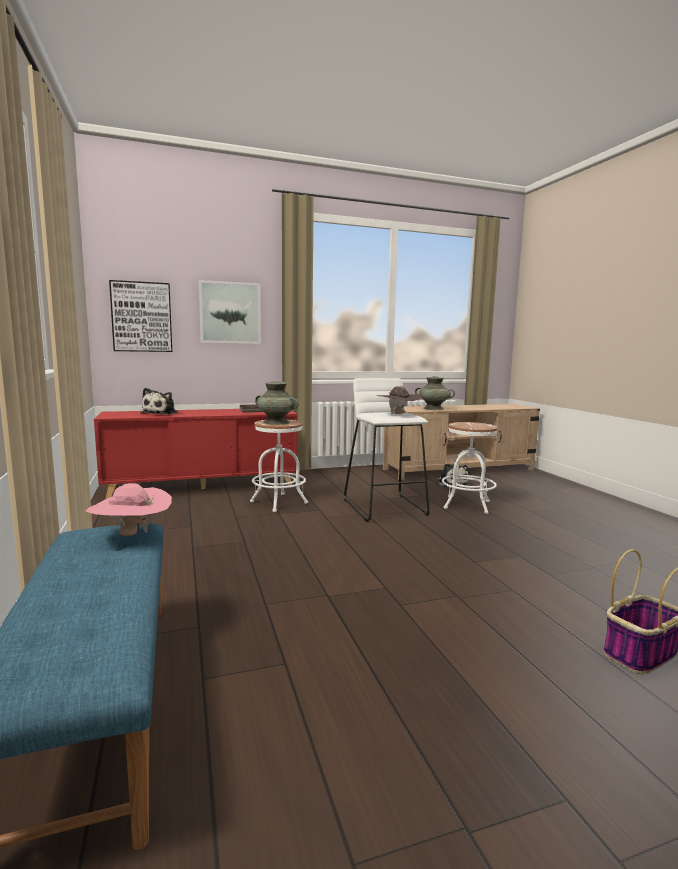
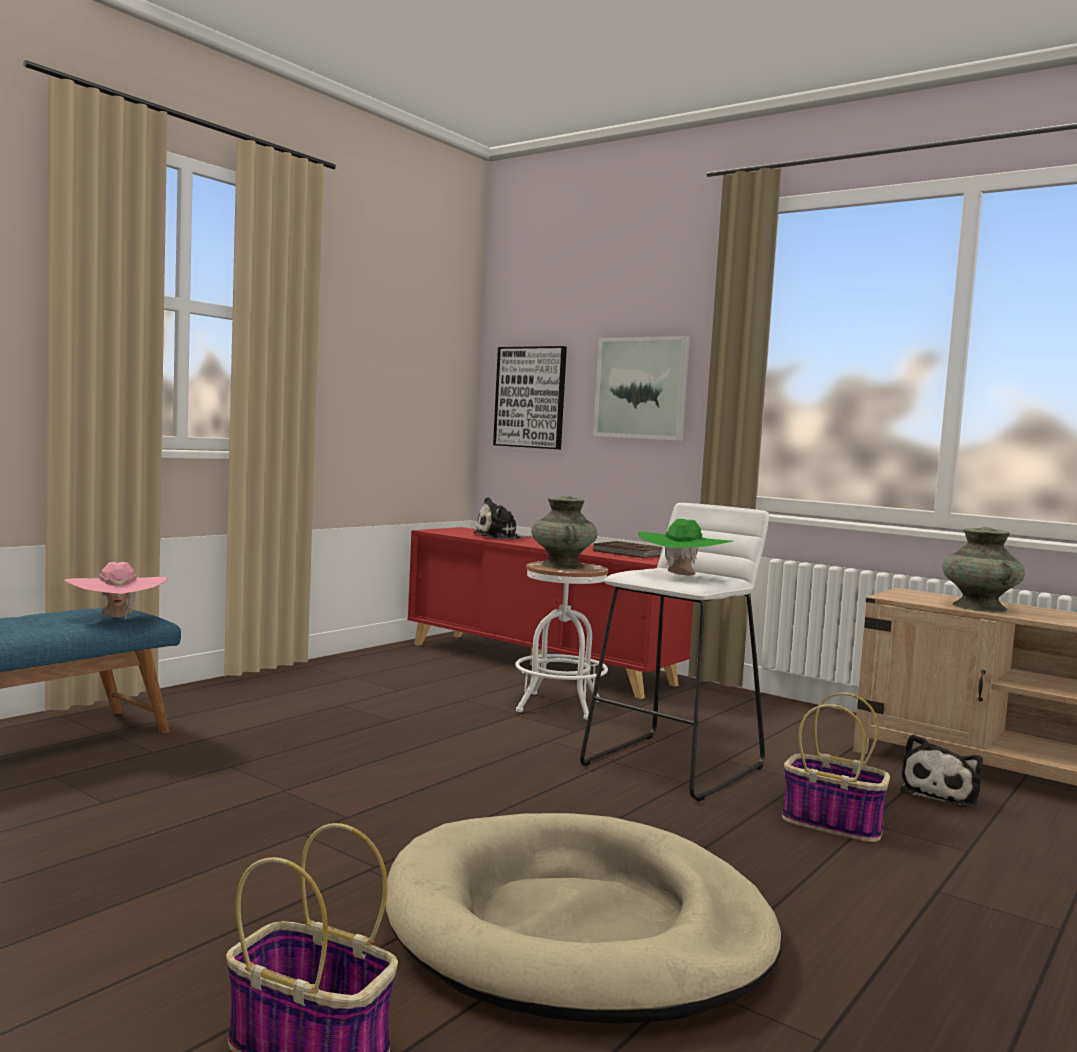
camera: 55 degrees right, 5 degrees down
(398, 415) = (682, 577): brown hat -> green hat
(467, 505) = (834, 824): white stool -> basket
(540, 571) = (577, 928): none -> beige dog bed

